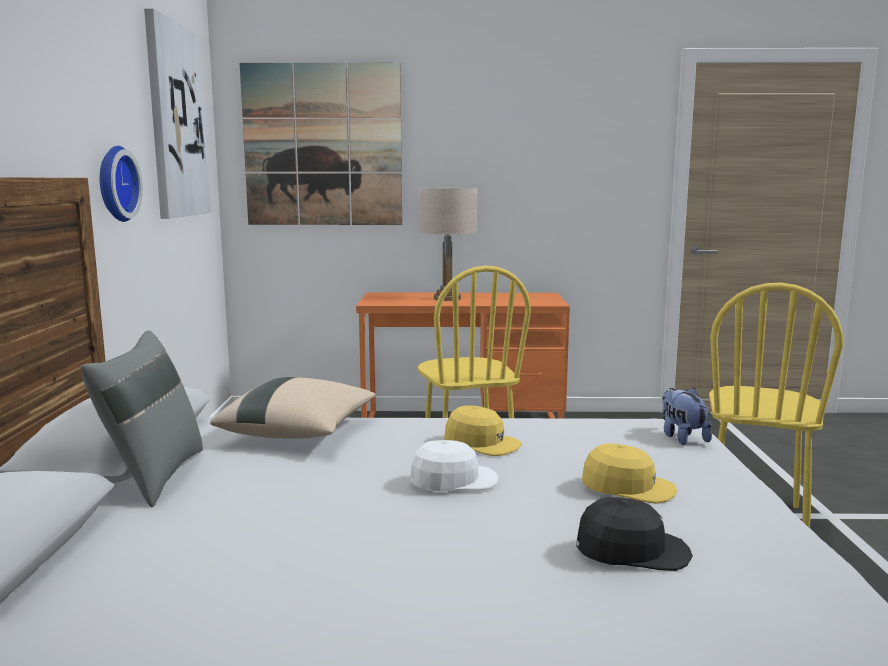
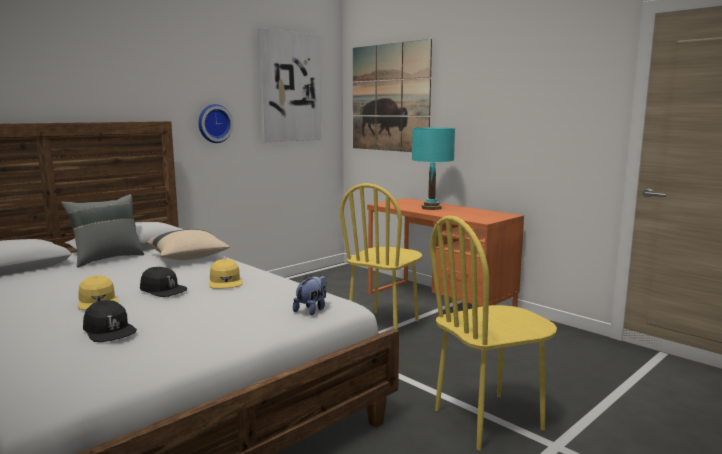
camera: 45 degrees right, 0 degrees up
(447, 298) = (431, 208): beige table lamp -> turquoise table lamp
(453, 480) = (163, 290): white cap -> black cap
(628, 487) = (203, 316): yellow cap -> yellow cap (97, 301)

